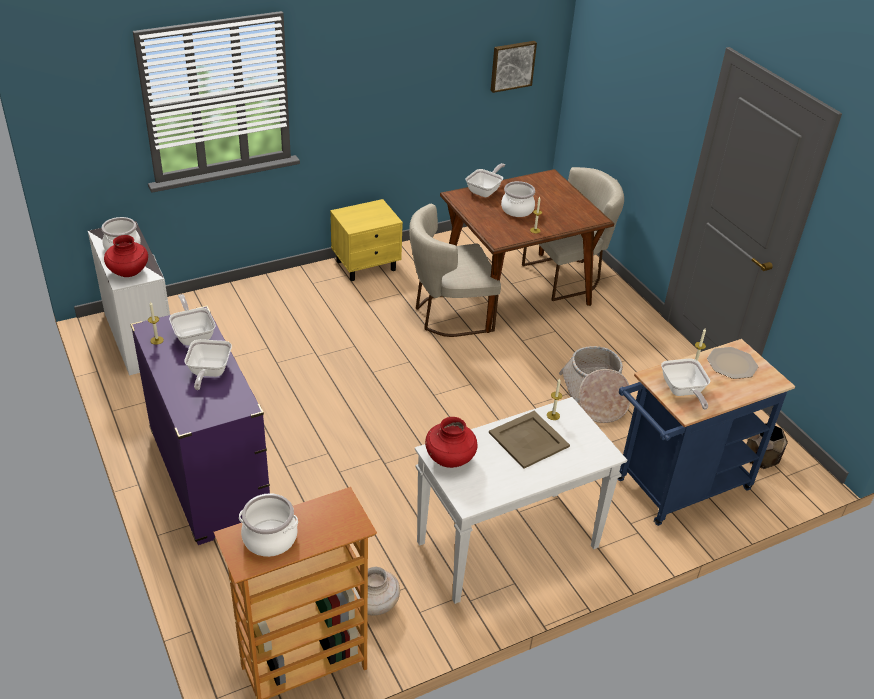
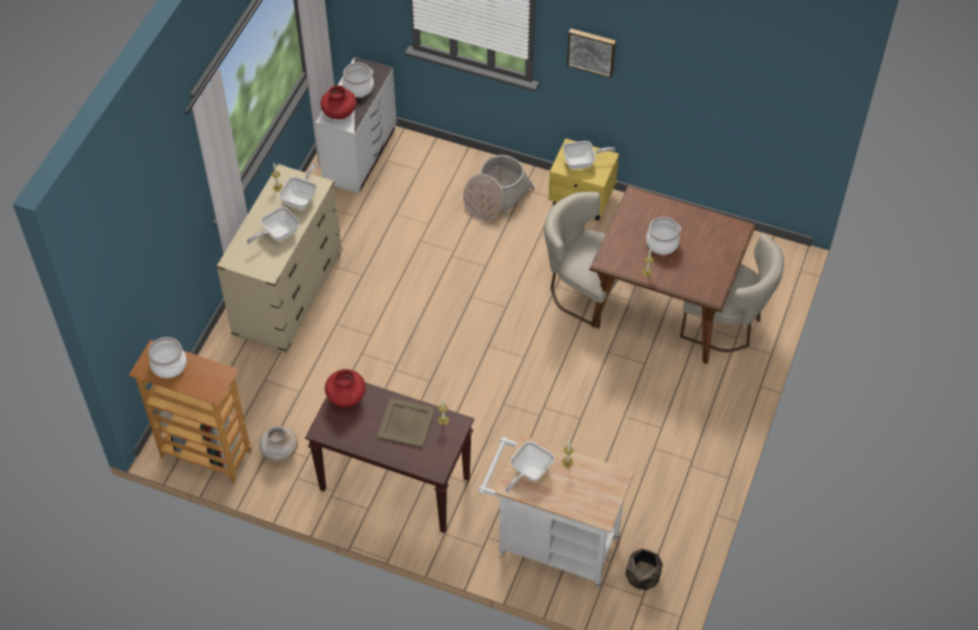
camera: 50 degrees right, 15 degrees up
(209, 476) = (288, 295): purple dresser -> beige dresser
(485, 190) = (664, 208): frying pan -> frying pan (582, 162)
(506, 546) = (393, 484): white console table -> brown console table
(512, 65) = (770, 107): picture -> picture (592, 51)
(594, 396) = (595, 436): basket -> basket (496, 196)
(676, 488) = (551, 543): blue cart -> white cart
(731, 364) = (594, 481): plate -> none

